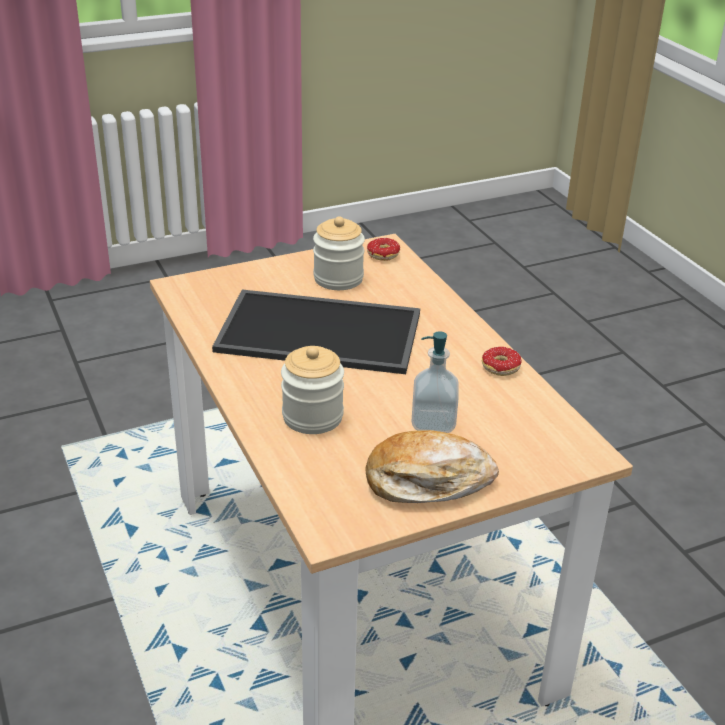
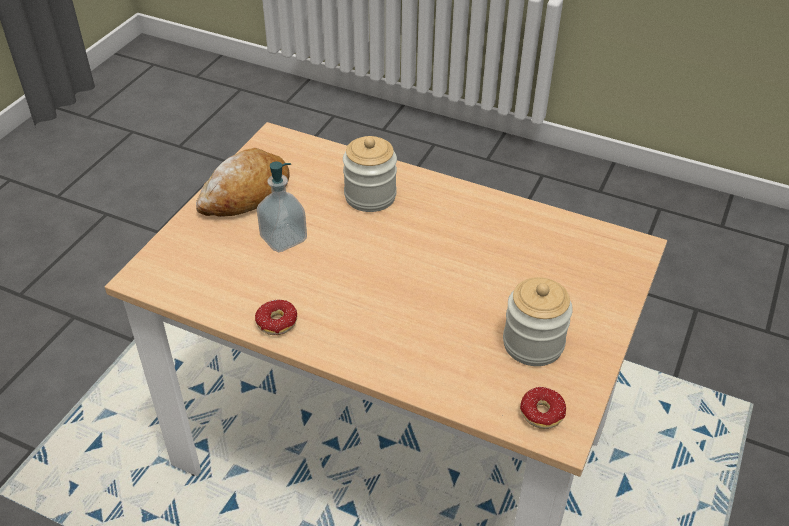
camera: 140 degrees right, 10 degrees up
(322, 331) = (462, 271): tray -> none

